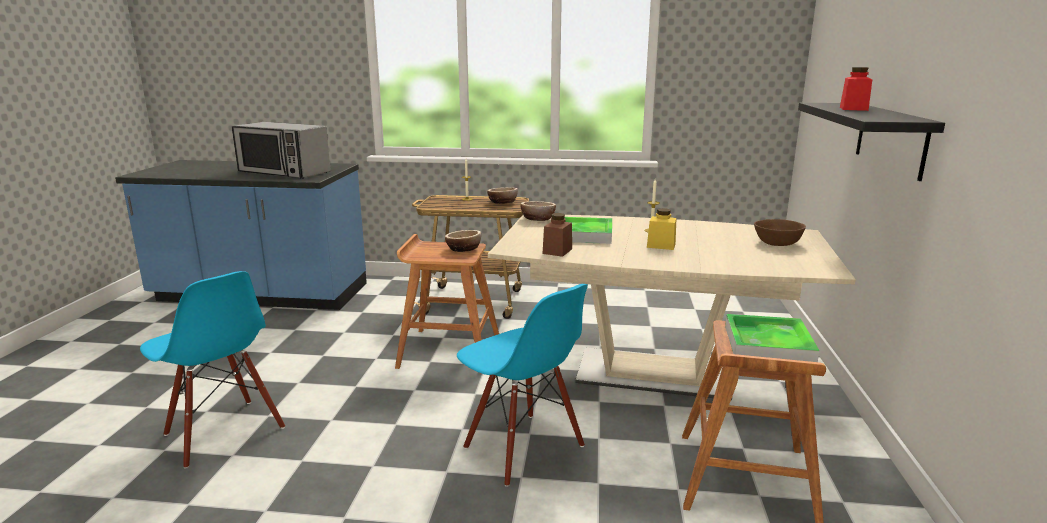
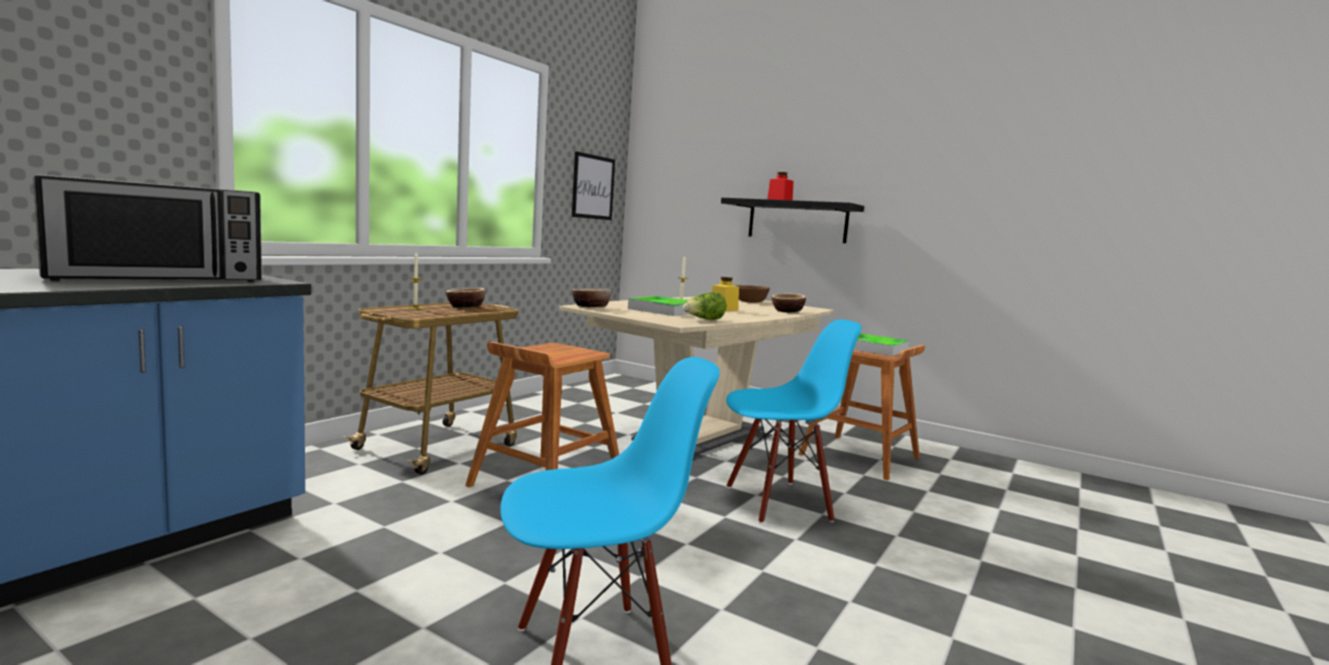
camera: 65 degrees left, 10 degrees down
(463, 249) = (560, 348): bowl -> bowl (787, 311)
(557, 251) = (704, 319): brown jar -> lettuce
(737, 85) = (593, 187): none -> picture

